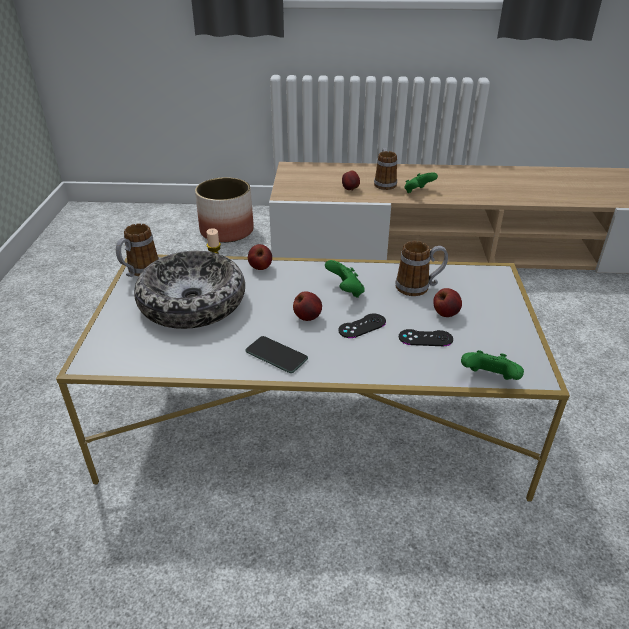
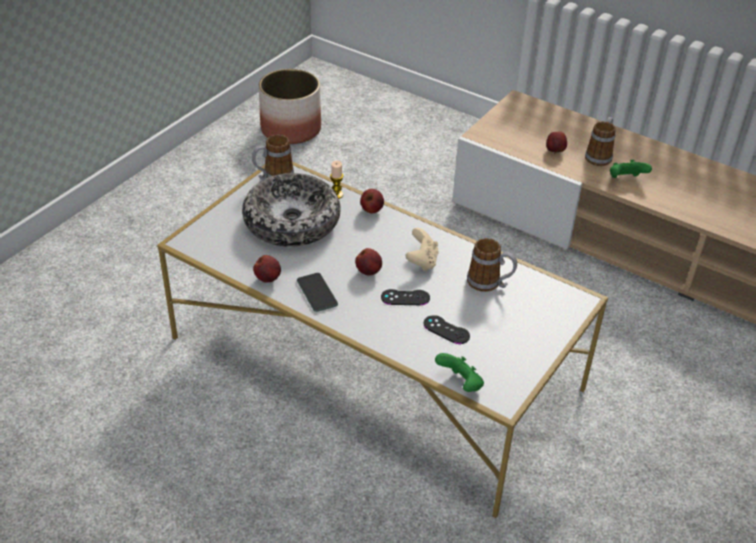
camera: 30 degrees right, 5 degrees up
(227, 231) = (440, 146): planter -> planter (291, 129)
(345, 291) = (422, 261): green game controller -> beige game controller
(445, 314) = (486, 317): apple -> apple (268, 278)

